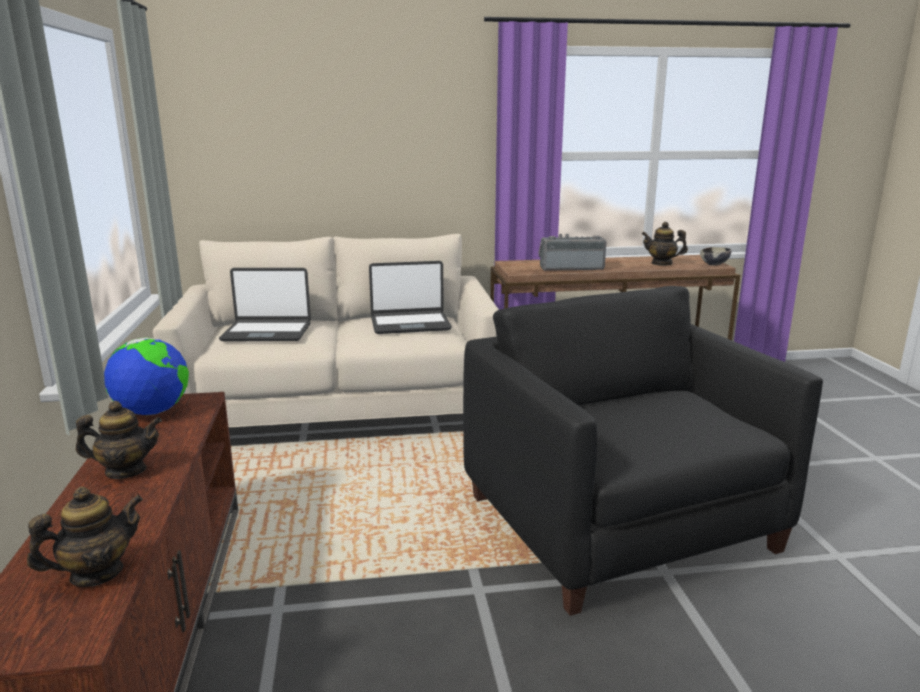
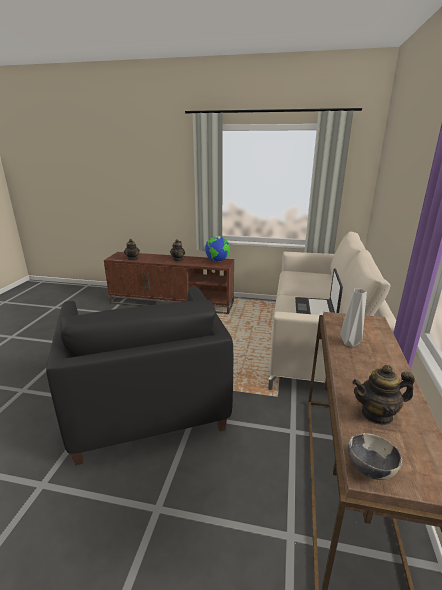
camera: 110 degrees right, 5 degrees up
(267, 332) = (308, 278): laptop -> none
(571, 268) = (349, 343): radio -> grey vase
(619, 523) = (147, 404): black armchair -> black armchair turned 75 degrees clockwise
(662, 263) = (377, 414): teapot -> teapot turned 135 degrees counterclockwise

